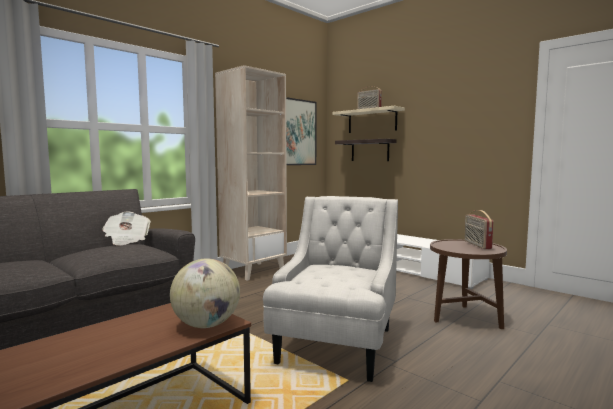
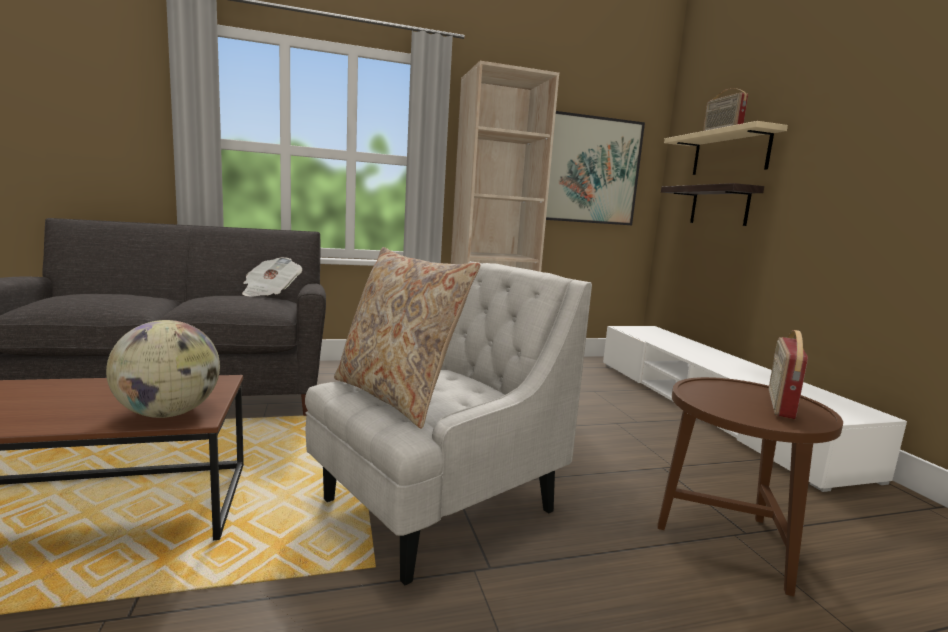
camera: 30 degrees right, 5 degrees up
(326, 280) = (397, 396): none -> beige pillow

